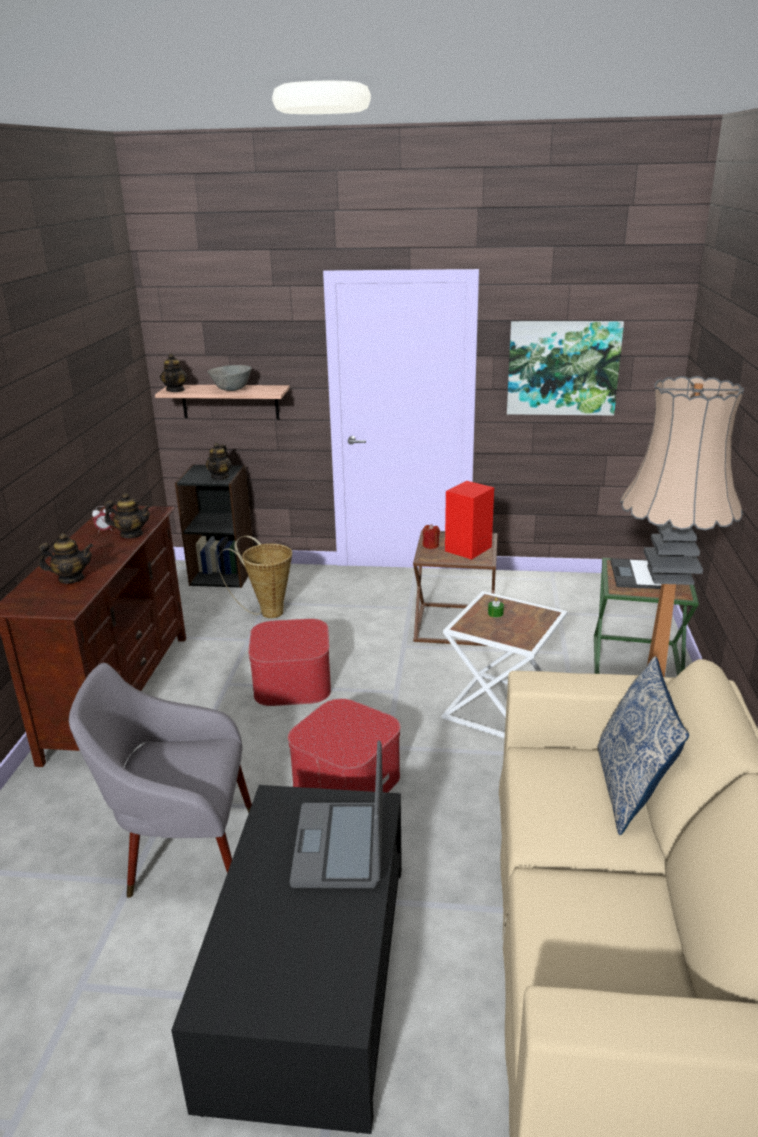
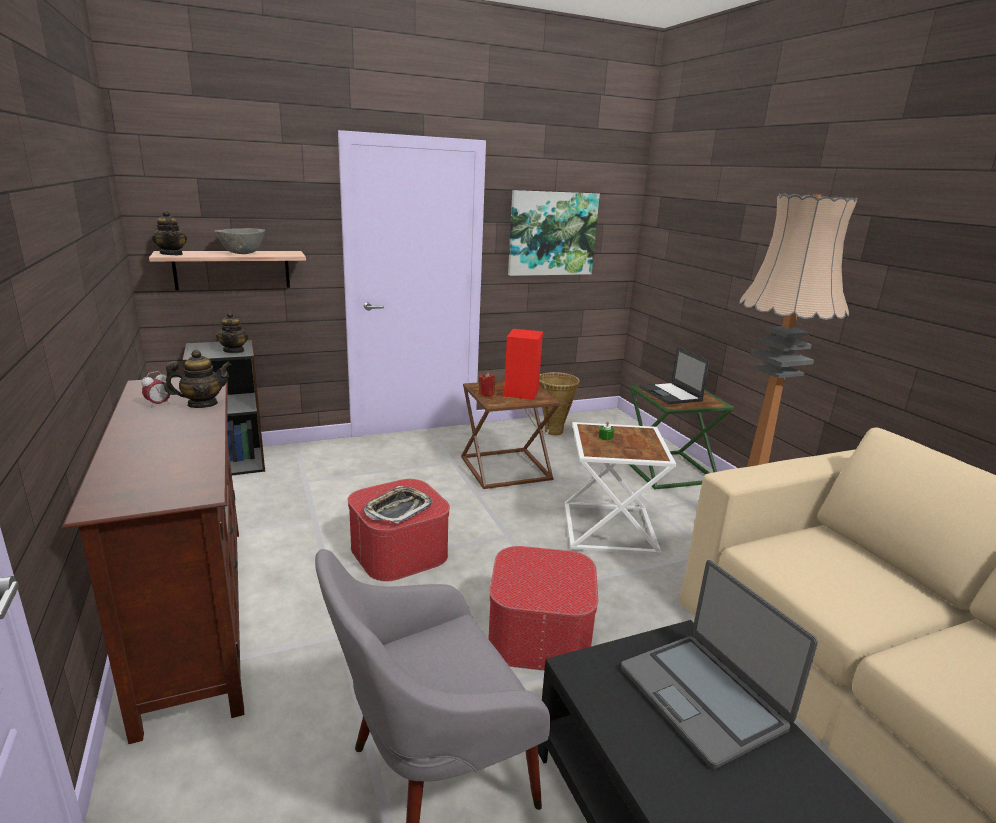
camera: 30 degrees left, 5 degrees down
(71, 579) = (167, 460): teapot -> none
(267, 612) = (313, 489): basket -> basket (548, 432)
(283, 645) = (398, 509): none -> tray
(631, 790) = (862, 556): pillow -> none

